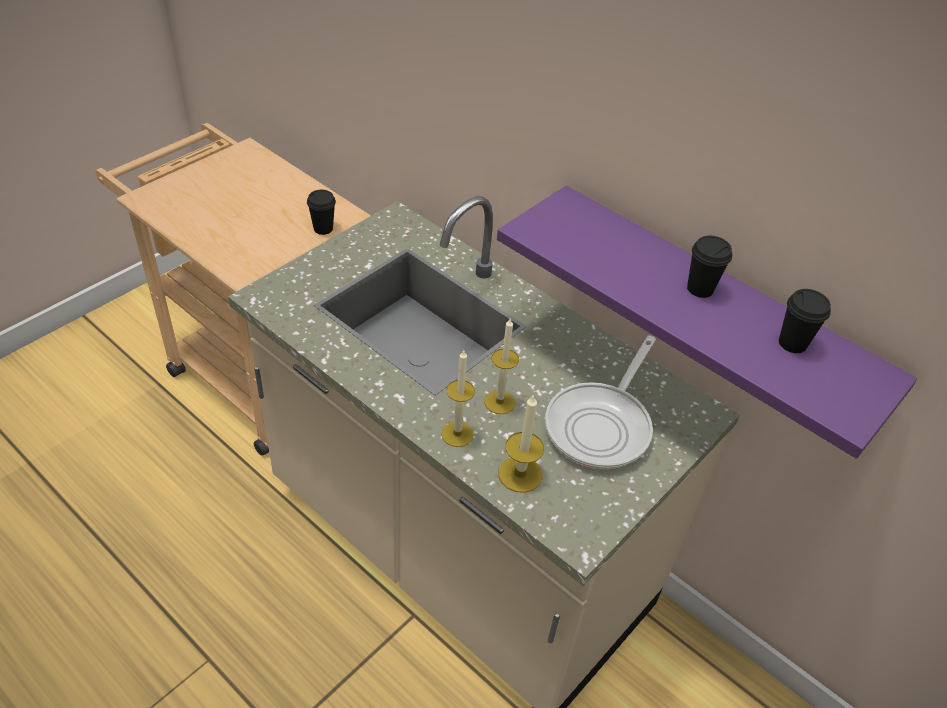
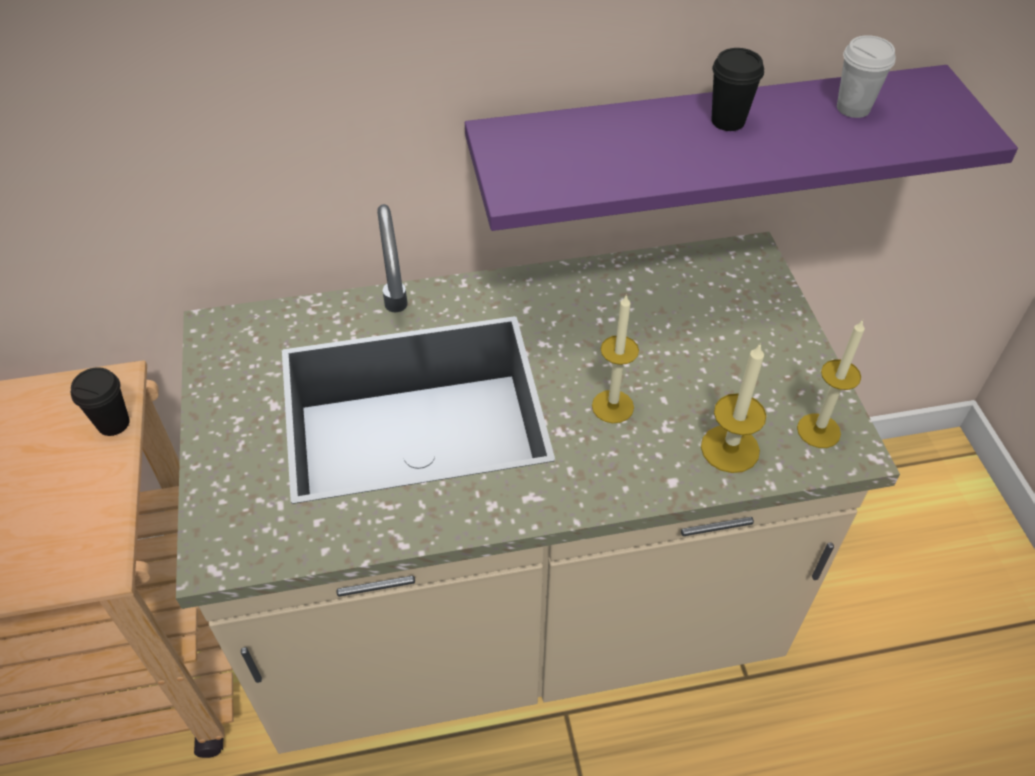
camera: 50 degrees left, 5 degrees up
(457, 434) = (632, 473): candle -> candle (818, 430)
(602, 425) = (709, 340): frying pan -> none
(792, 343) = (853, 108): black cup -> white cup

